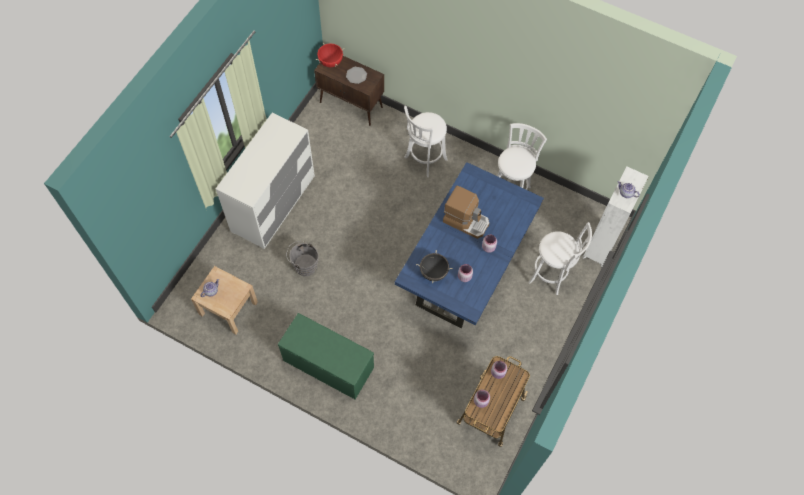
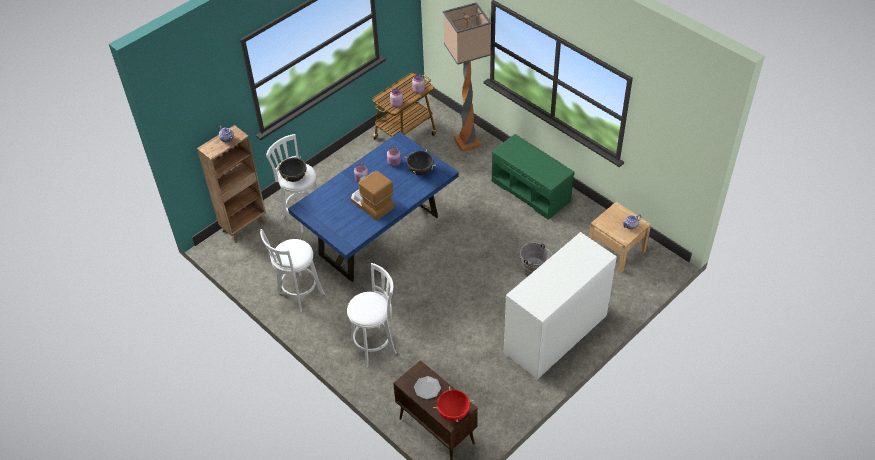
camera: 160 degrees left, 15 degrees down
(415, 419) = (468, 143): none -> floor lamp
(558, 241) = (294, 177): none -> black cooking pot
(598, 248) = (244, 226): white bookcase -> brown bookcase

